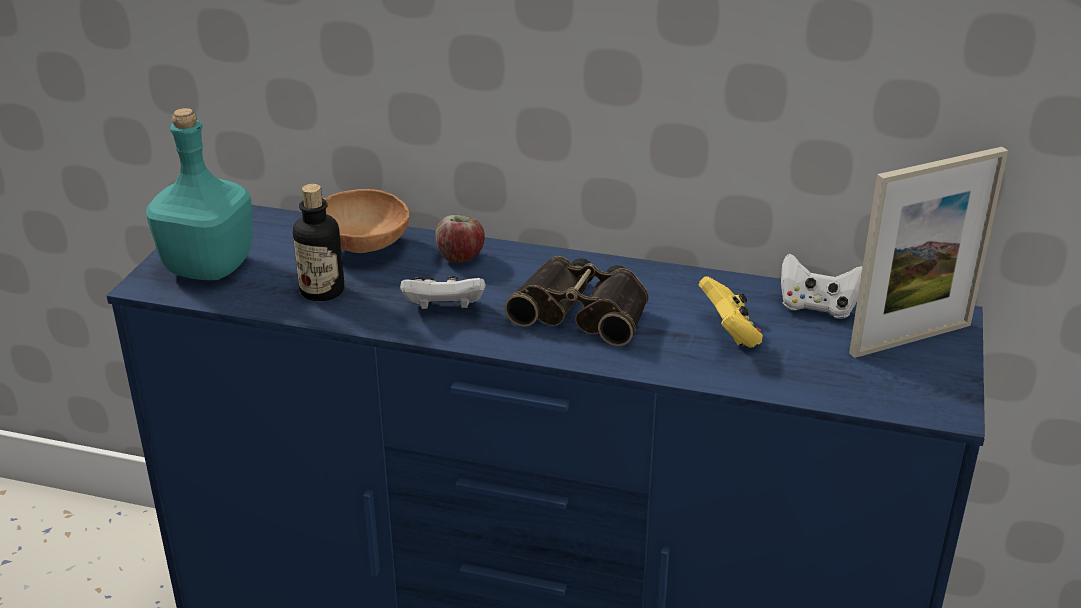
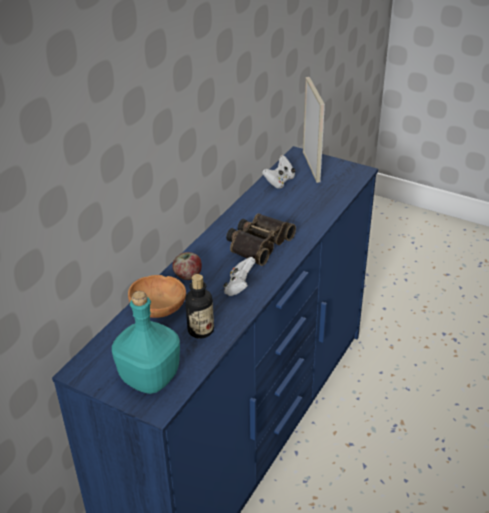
camera: 75 degrees left, 5 degrees up
(730, 334) = (292, 207): yellow game controller -> none

